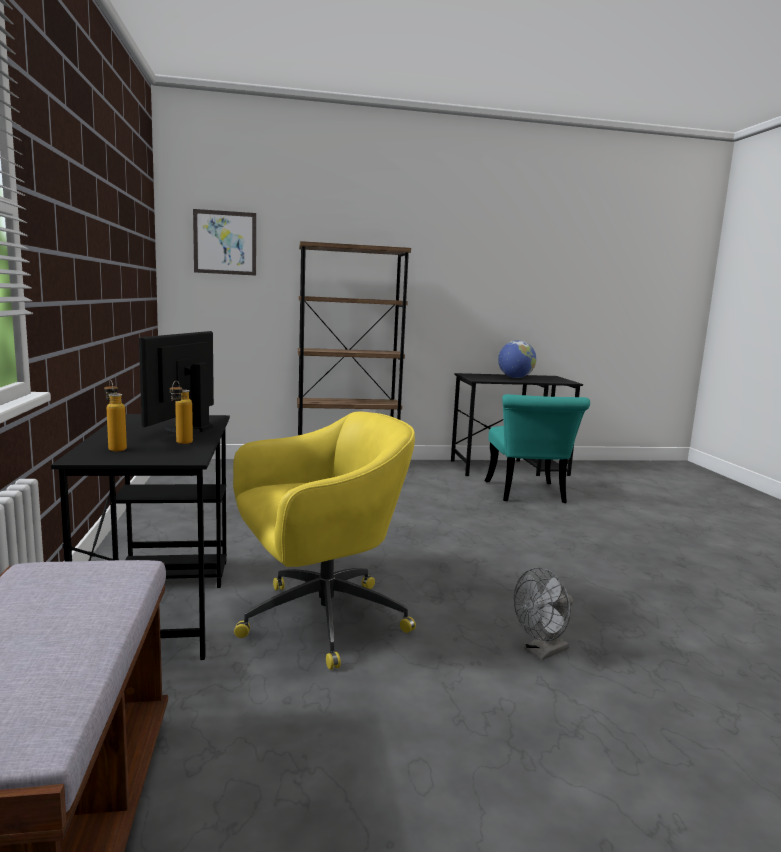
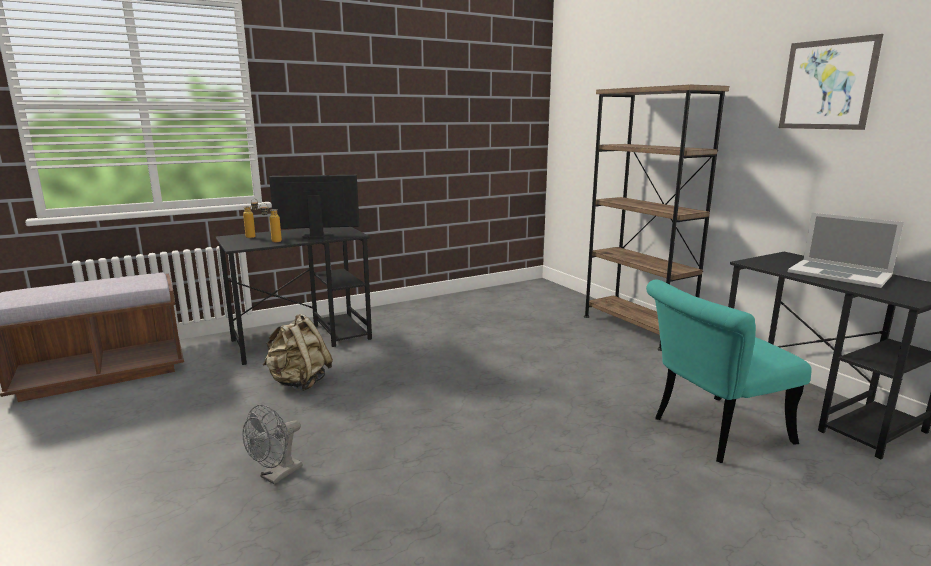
camera: 70 degrees right, 5 degrees up
(225, 242) = (586, 94): picture -> picture (827, 84)
(319, 620) = (299, 383): yellow office chair -> beige backpack
(515, 378) = (839, 273): globe -> laptop
(542, 652) = (276, 476): grey fan -> grey fan turned 90 degrees counterclockwise

